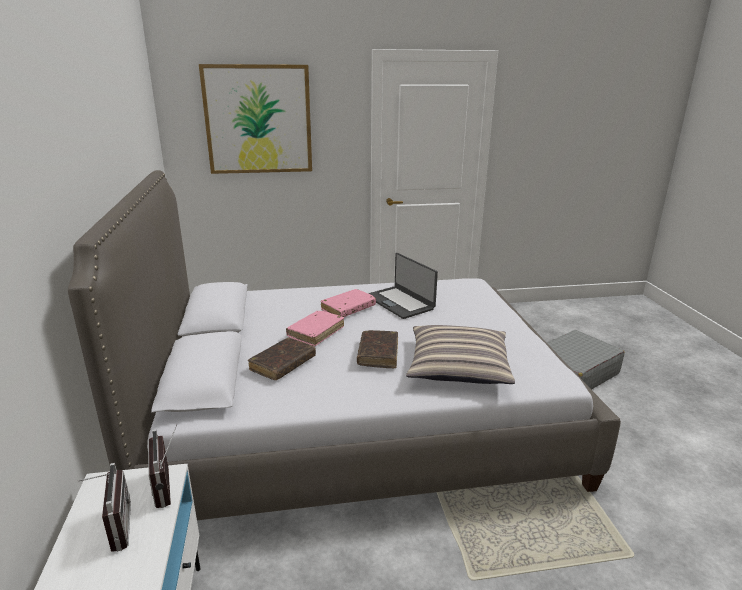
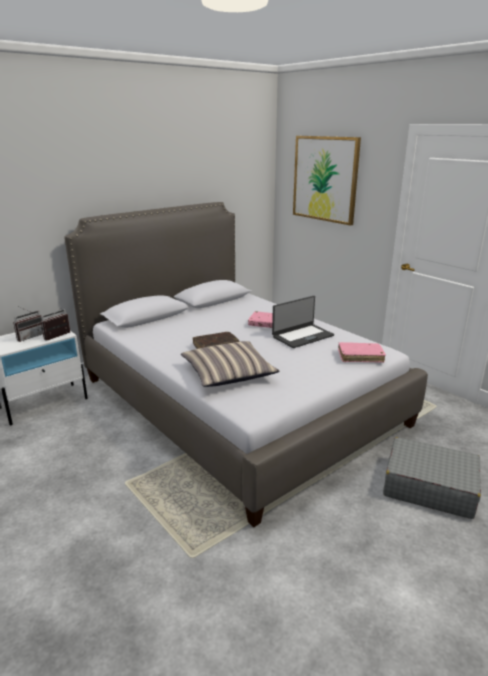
camera: 60 degrees right, 0 degrees up
(283, 364) = (177, 328): brown book -> none
(316, 332) = (223, 325): pink book -> pink book (360, 356)
(400, 302) = (302, 336): laptop -> laptop turned 150 degrees counterclockwise

